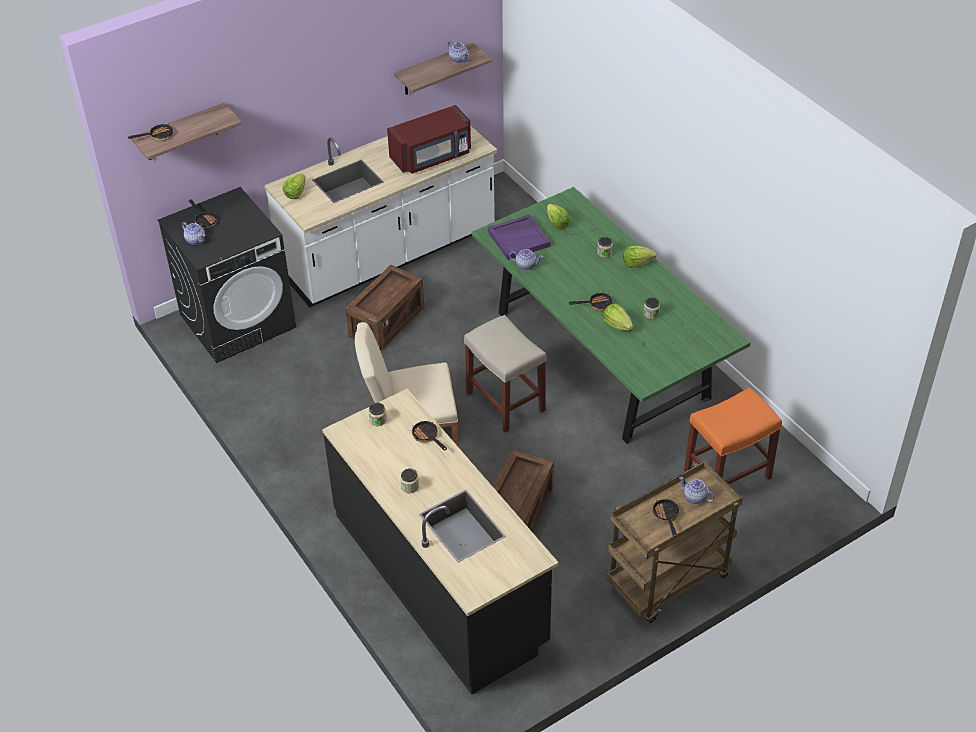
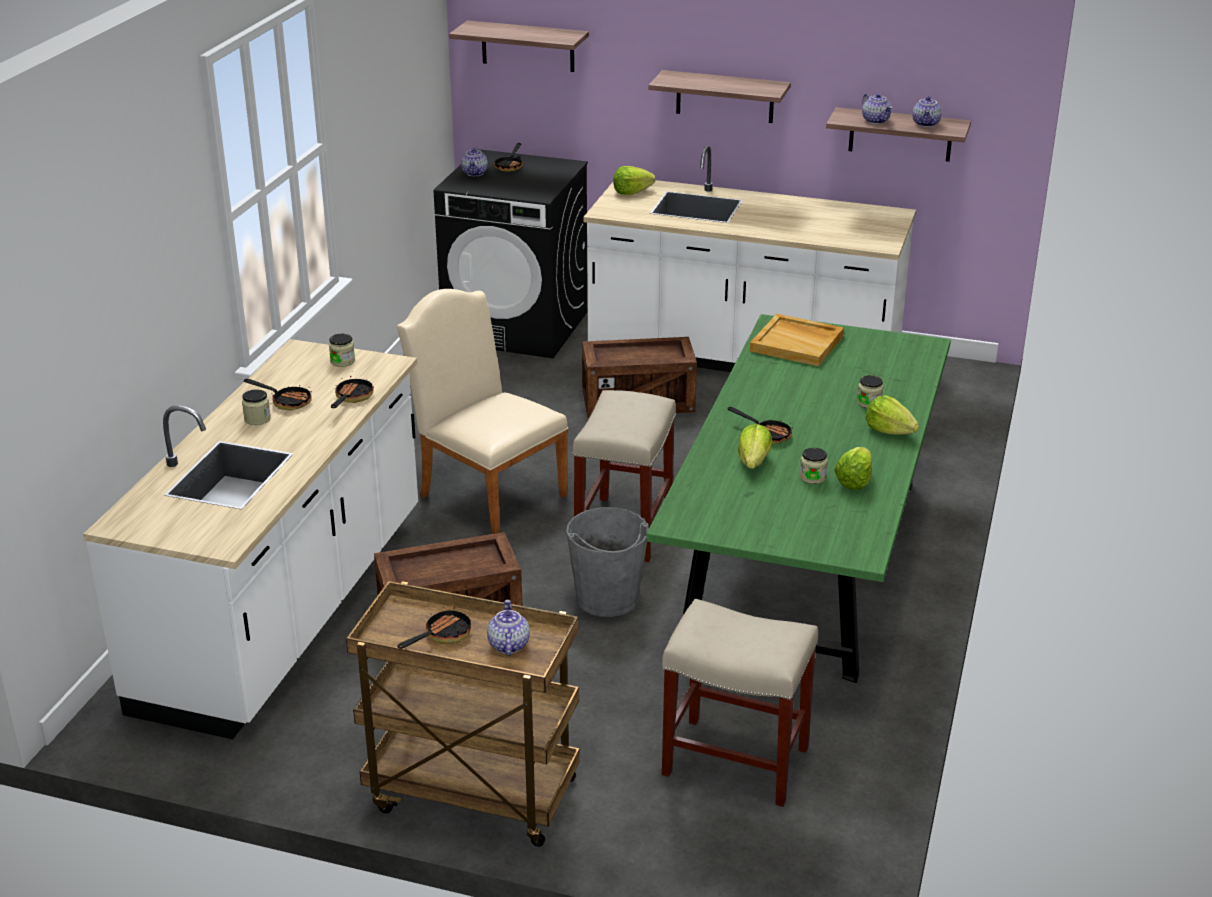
camera: 50 degrees right, 15 degrees down
(158, 136) = (486, 27): frying pan -> frying pan (286, 401)
(323, 100) = (725, 97): none -> shelf
(432, 157) = (815, 229): red microwave -> none
(440, 578) = (286, 610): black counter -> white counter
(519, 239) = (797, 343): purple tray -> beige tray
(526, 265) = (760, 365): teapot -> teapot (876, 120)
(556, 223) = (866, 354): lettuce -> lettuce (854, 481)
(560, 444) = (607, 598): none -> grey bucket
(726, 475) = (733, 761): orange stool -> beige stool

